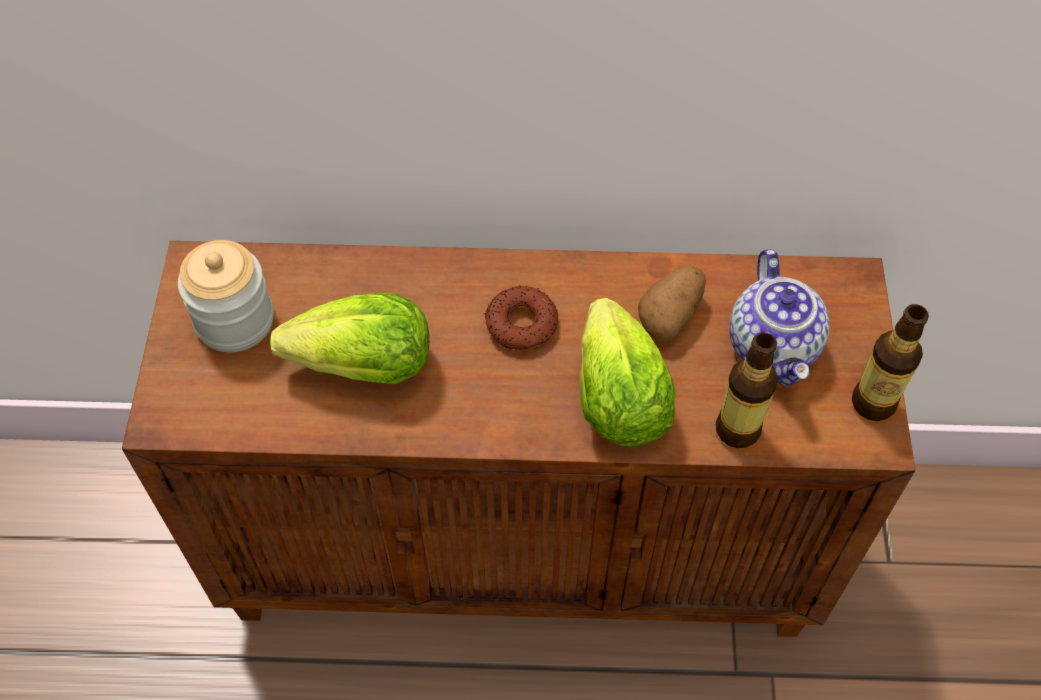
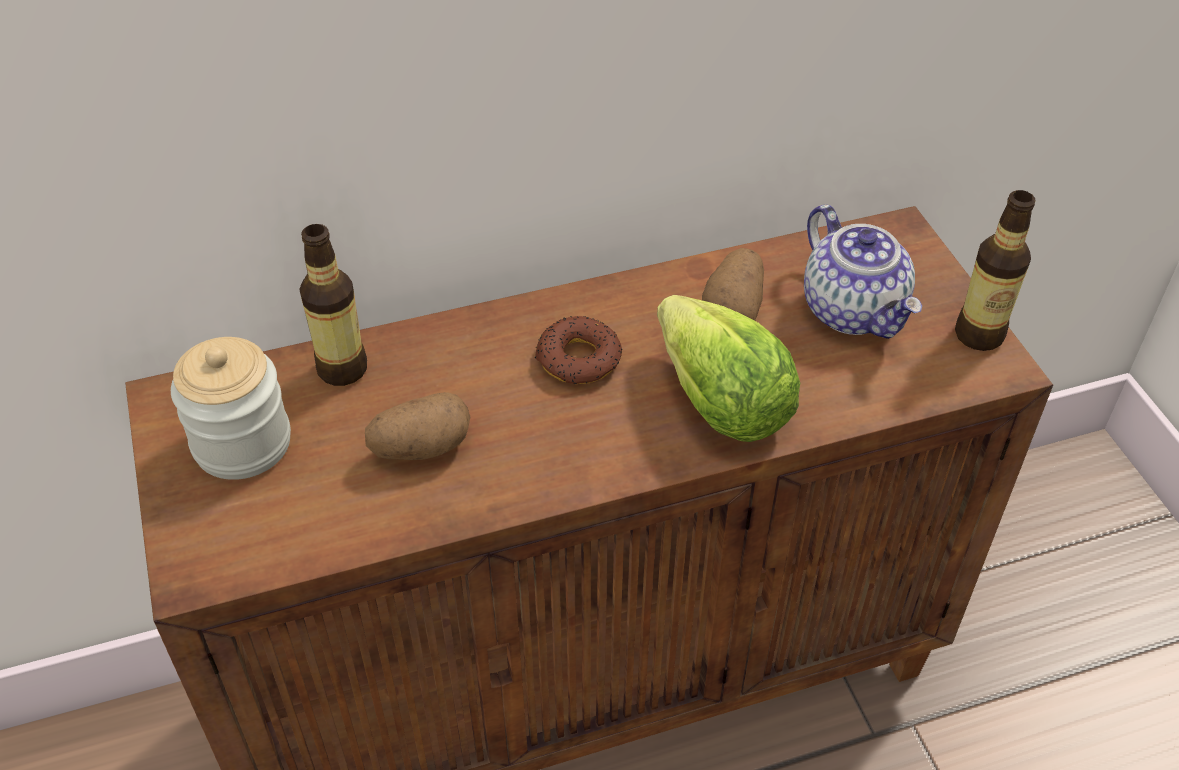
camera: 20 degrees left, 10 degrees down
(365, 366) = (421, 448): lettuce -> potato
(737, 429) = (858, 396): bottle -> bottle (342, 369)

